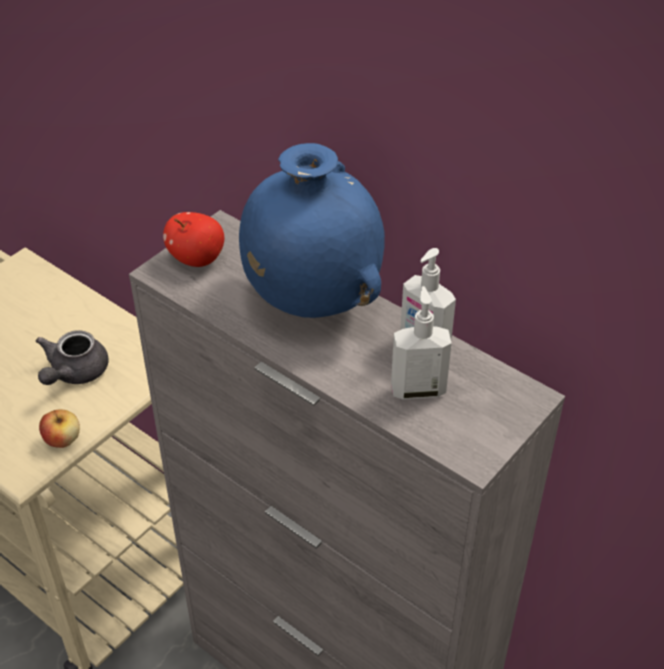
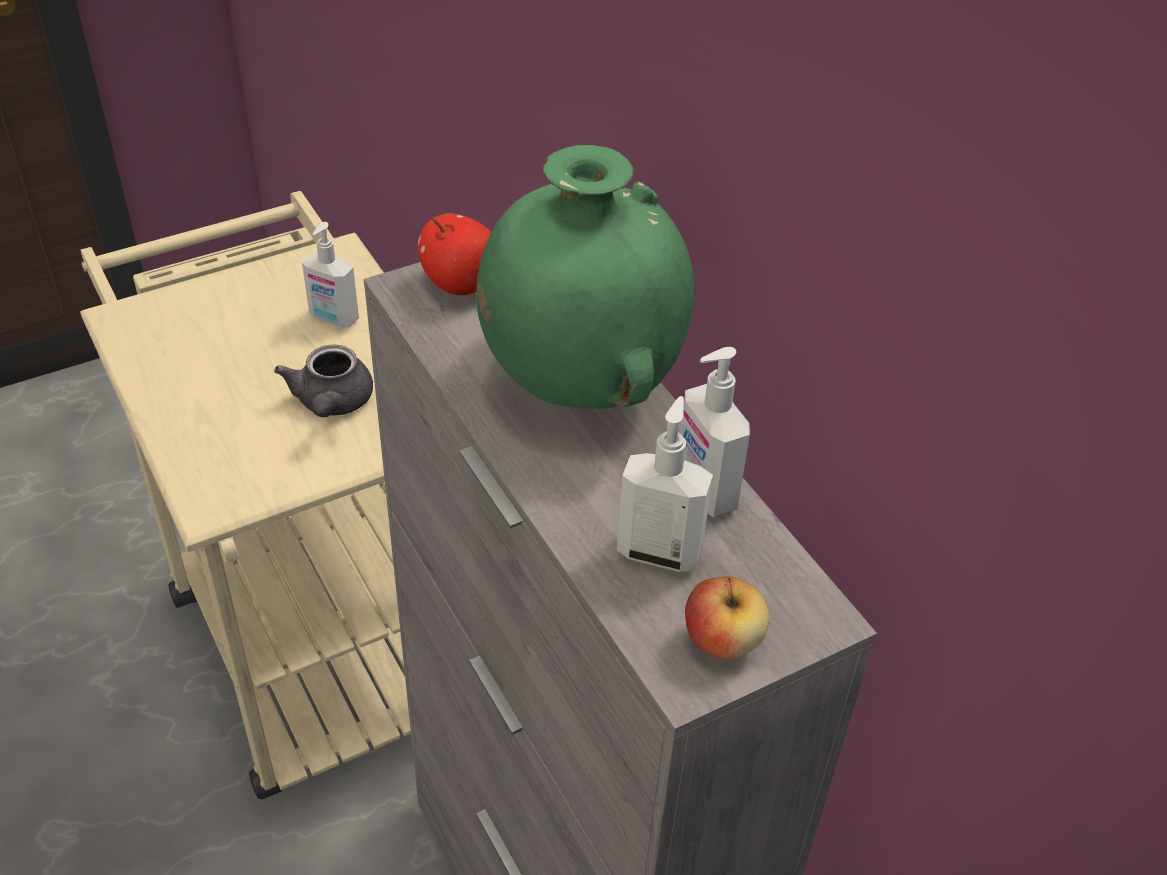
camera: 20 degrees right, 0 degrees up
(43, 313) = (333, 319): none -> soap dispenser
(63, 440) = (276, 482): apple -> apple (722, 640)
(74, 373) = (331, 404): grey teapot -> grey teapot turned 45 degrees counterclockwise
(311, 300) = (580, 383): blue vase -> green vase

